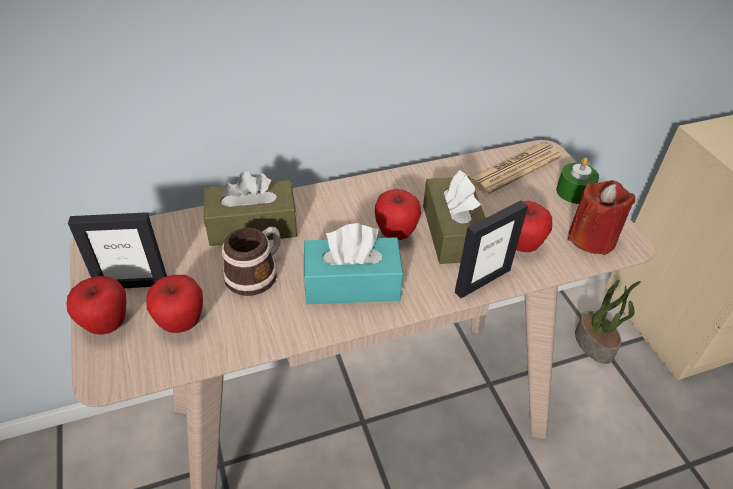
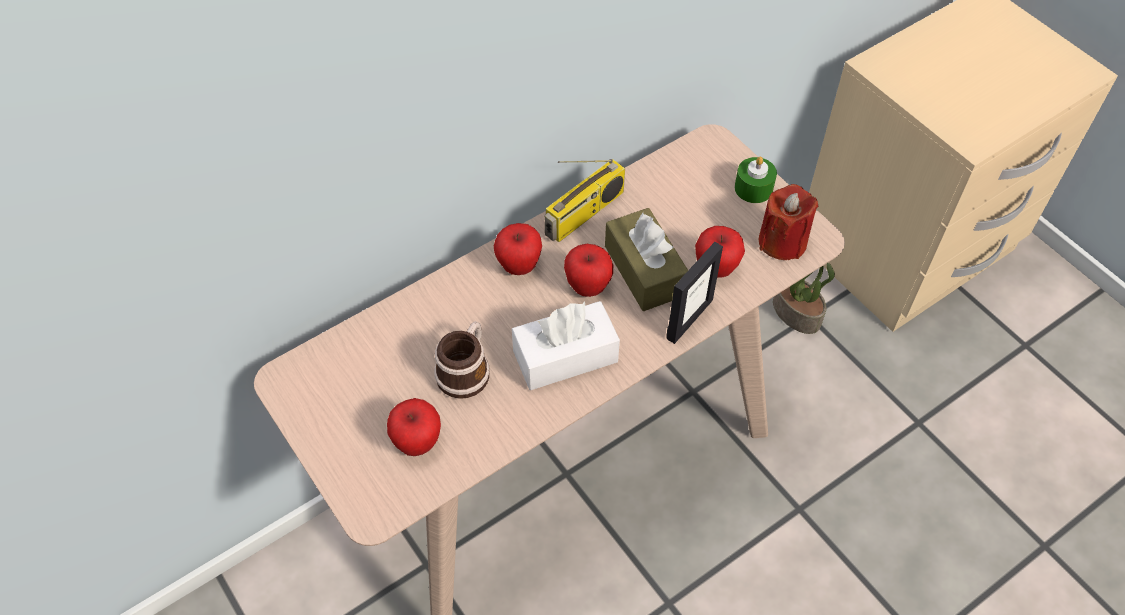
camera: 15 degrees left, 10 degrees up
(107, 324) = (345, 464): apple -> apple (519, 266)
(132, 283) = (346, 415): picture frame -> none
(252, 226) = (437, 317): brown tissue box -> none
(352, 284) = (565, 356): turquoise tissue box -> white tissue box
(414, 179) = (584, 214): none -> radio
(514, 169) = (685, 173): newspaper -> none

